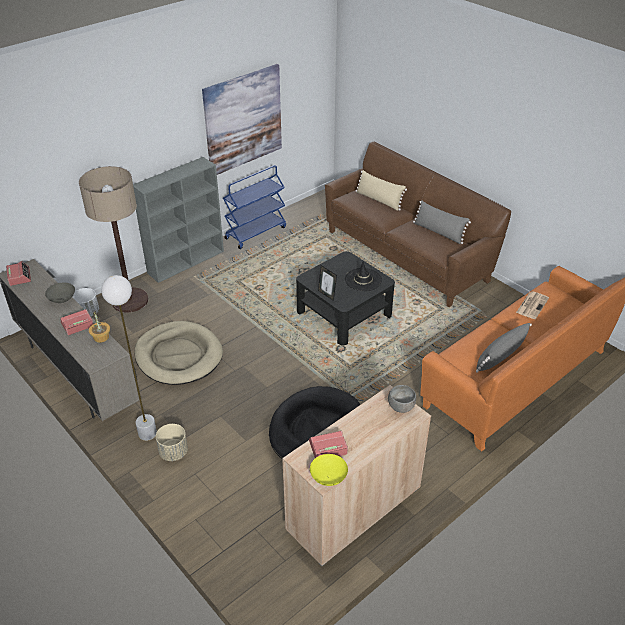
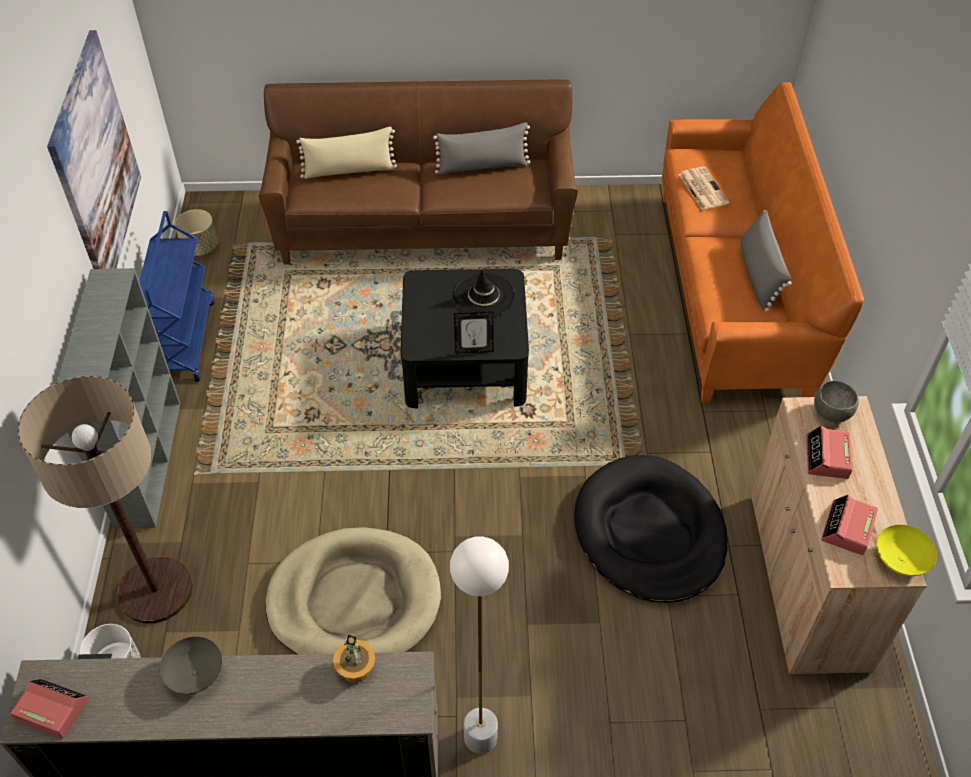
camera: 50 degrees left, 10 degrees up
(77, 325) = (288, 687): alarm clock -> alarm clock (827, 458)
(174, 452) = (548, 724): beige planter -> beige planter (200, 247)

